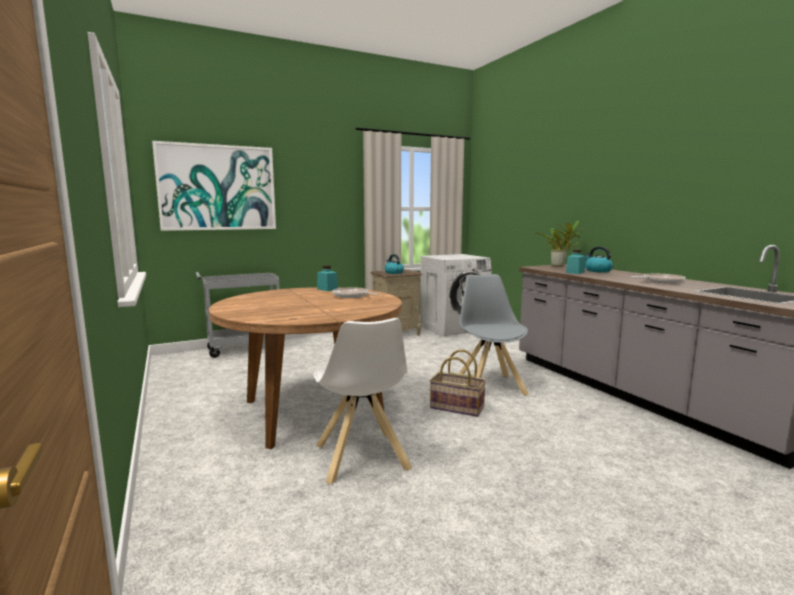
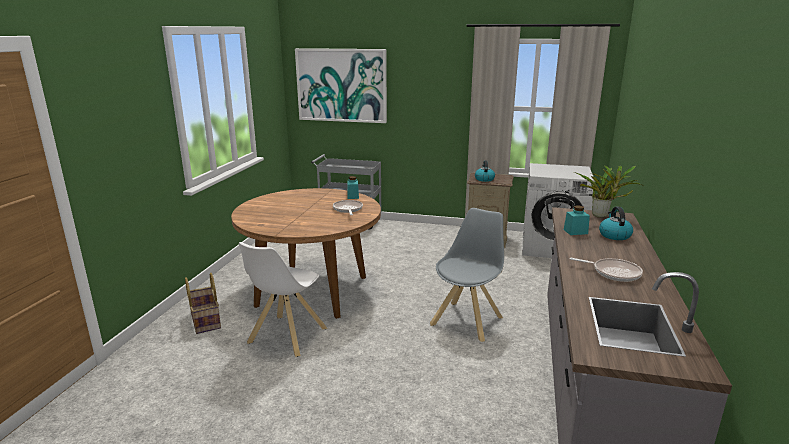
camera: 40 degrees right, 10 degrees up
(456, 407) = (404, 328): basket -> basket (205, 321)

